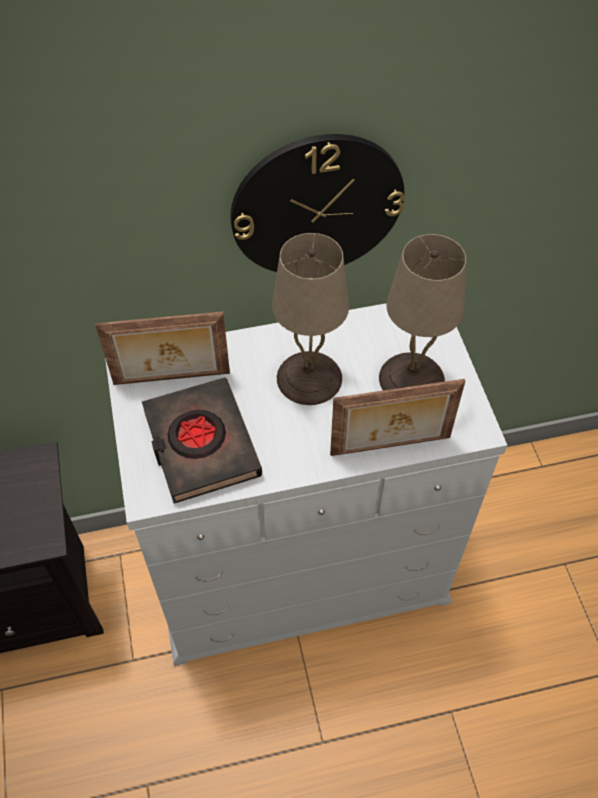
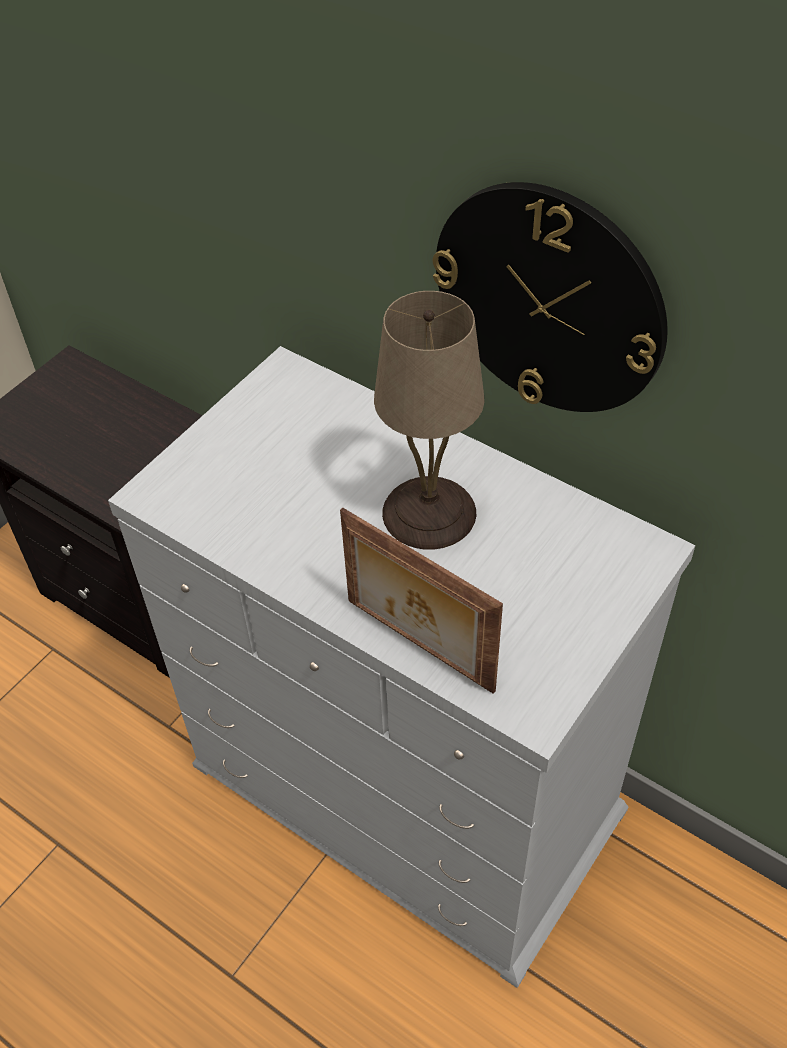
camera: 50 degrees right, 5 degrees down
(172, 380) = (303, 412): picture frame -> none
(200, 444) = (251, 488): black book -> none
(410, 378) = (534, 599): beige table lamp -> none

